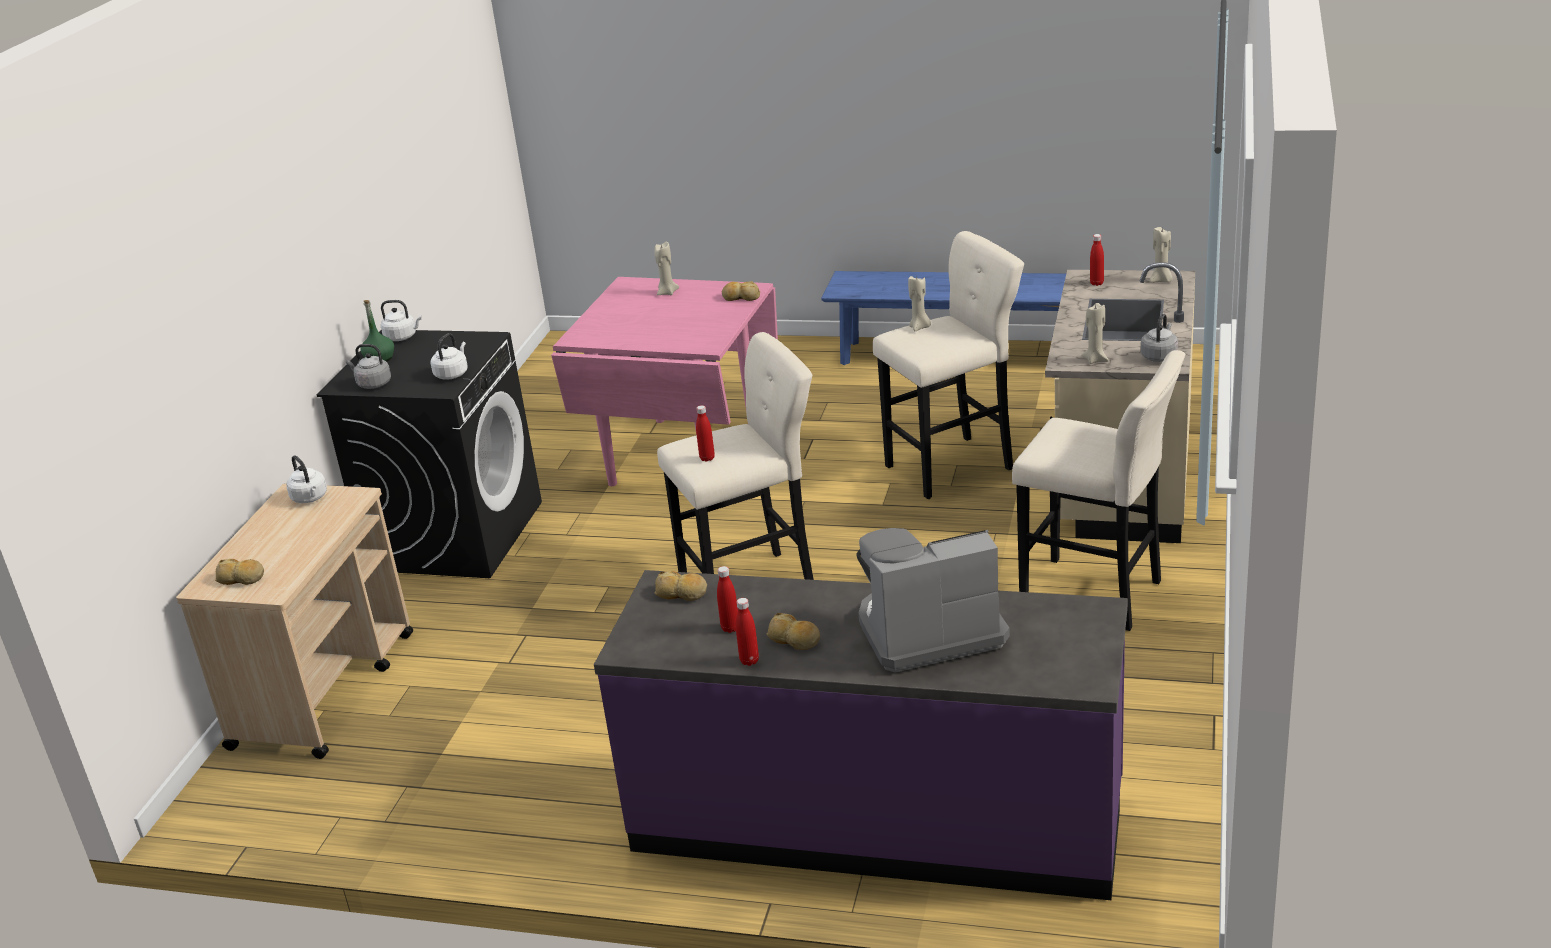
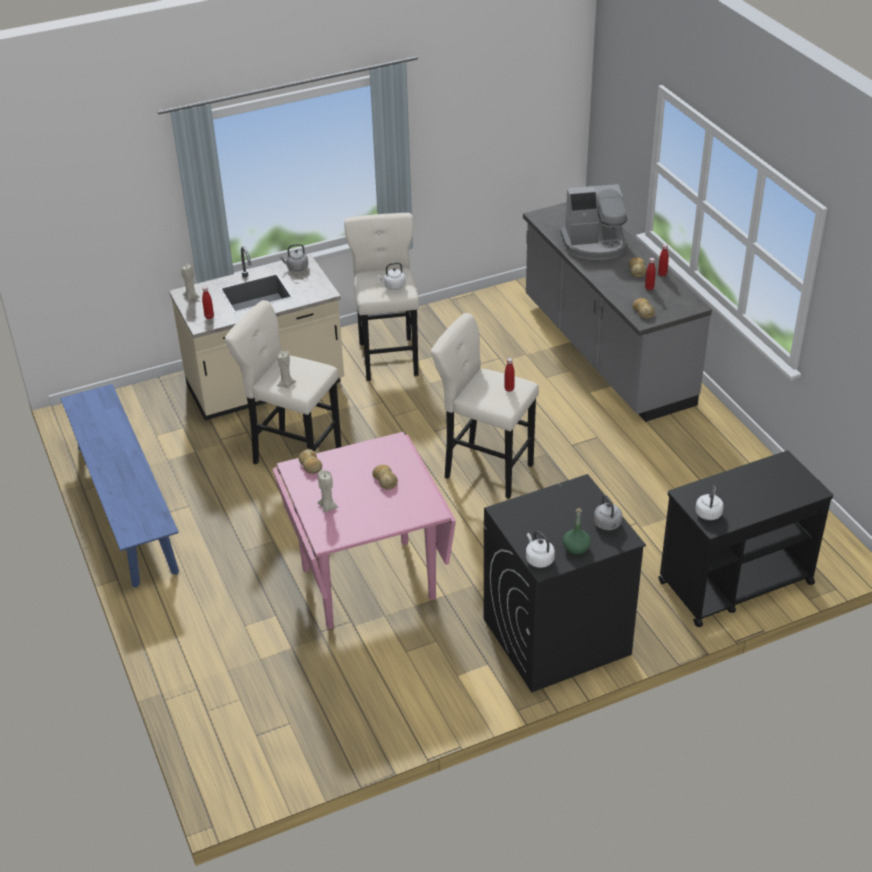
camera: 130 degrees left, 10 degrees up
(241, 578) = (792, 481): bread -> bread (385, 480)
(324, 689) = (734, 582): beige cart -> black cart
(452, 374) = (560, 494): white kettle -> white kettle (393, 286)
(876, 820) = (605, 352): purple counter -> grey counter
(928, 631) = (594, 244): coffee machine -> coffee machine turned 45 degrees counterclockwise
(1095, 360) = (315, 284): beige candle -> none

